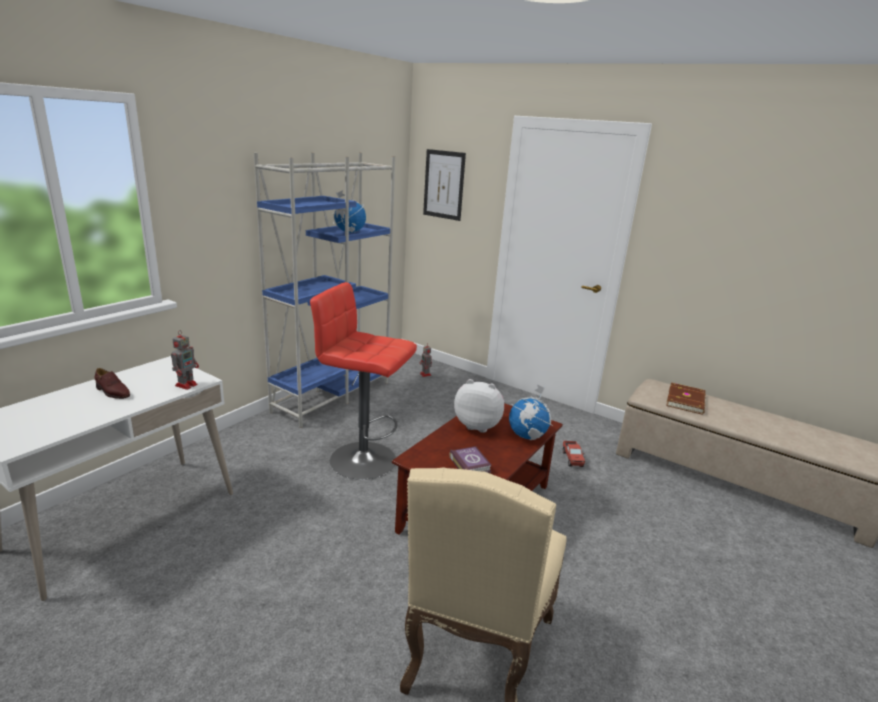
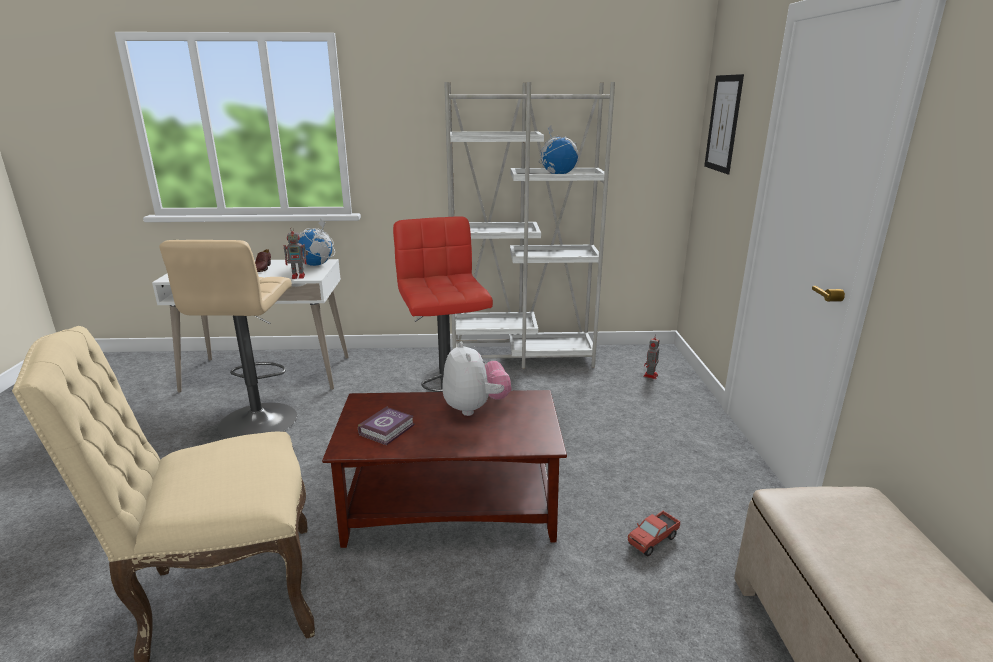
camera: 55 degrees right, 0 degrees up
(221, 559) = (257, 422): none -> beige stool
(333, 396) = (523, 358): blue bookcase -> white bookcase
(528, 436) = (496, 441): globe -> globe (316, 265)
(686, 401) = (865, 547): brown book -> none

